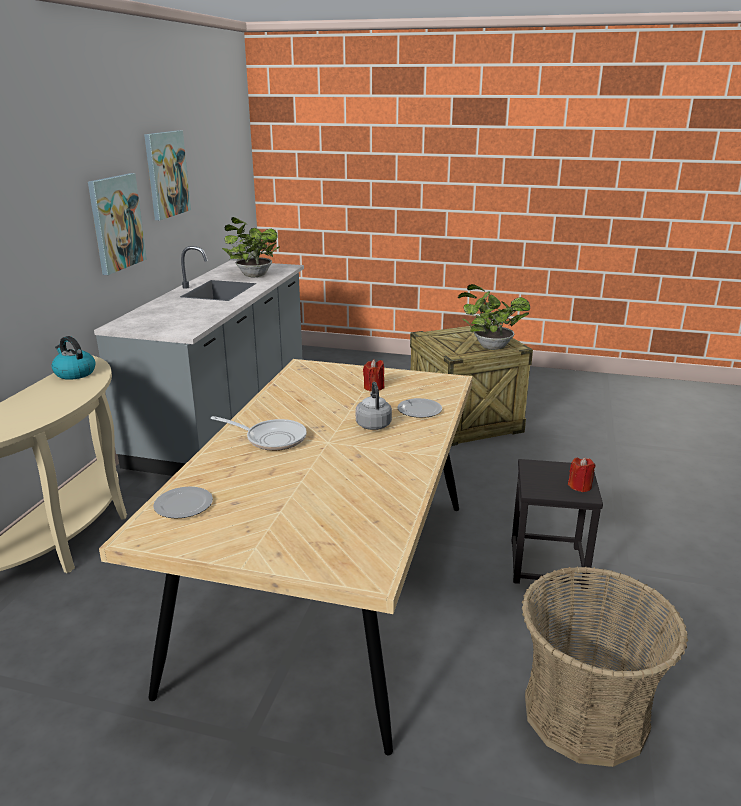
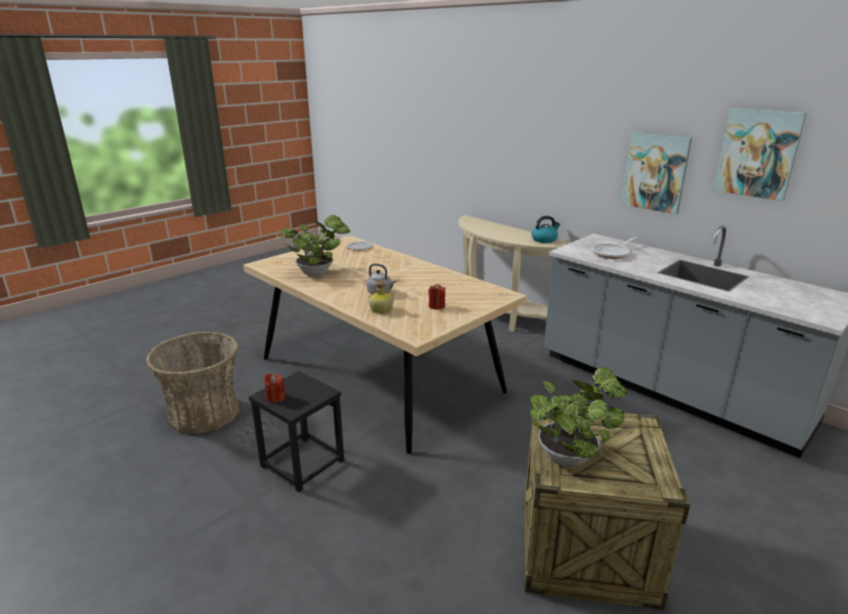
camera: 120 degrees right, 0 degrees up
(252, 275) = (772, 295): potted plant -> potted plant (318, 273)
(271, 438) = (398, 268): frying pan -> frying pan (612, 253)
(420, 410) = (381, 310): plate -> bottle

